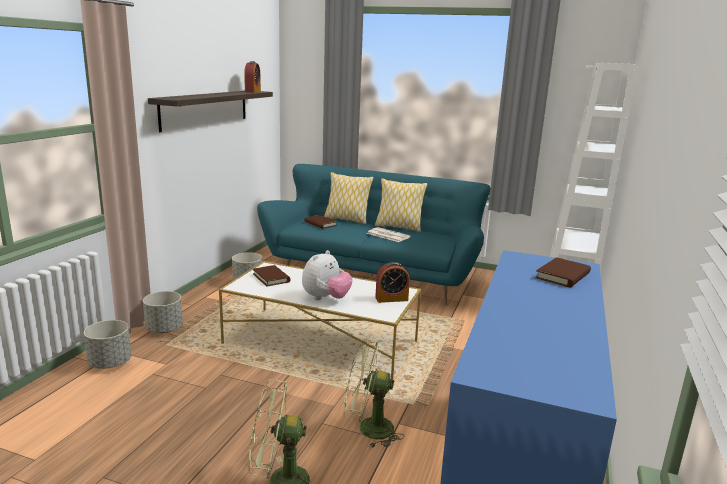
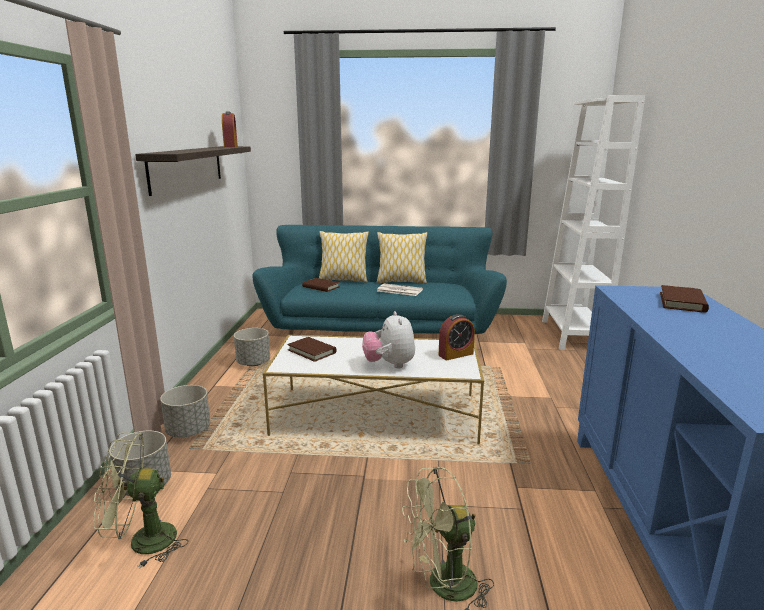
camera: 15 degrees left, 0 degrees up
(326, 298) = (389, 365): plush toy -> plush toy turned 150 degrees clockwise
(368, 429) = (491, 500): green fan -> green fan (142, 542)

